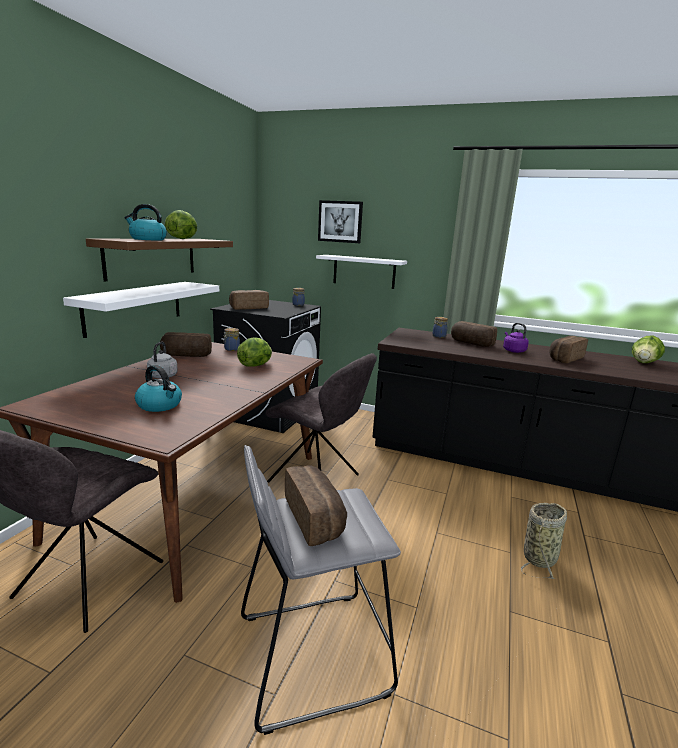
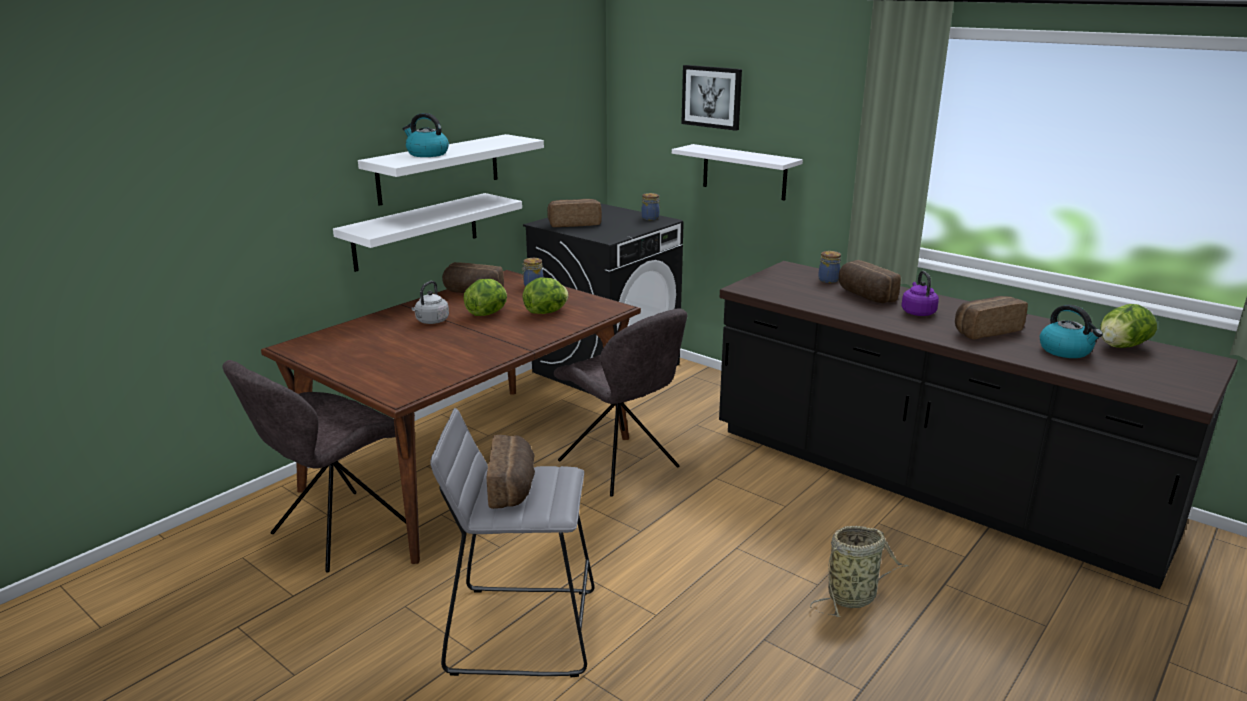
camera: 20 degrees right, 5 degrees up
(152, 257) = (439, 169): brown shelf -> white shelf
(160, 405) = (412, 357): kettle -> kettle (1066, 351)
(183, 239) = (478, 142): lettuce -> lettuce (488, 313)

